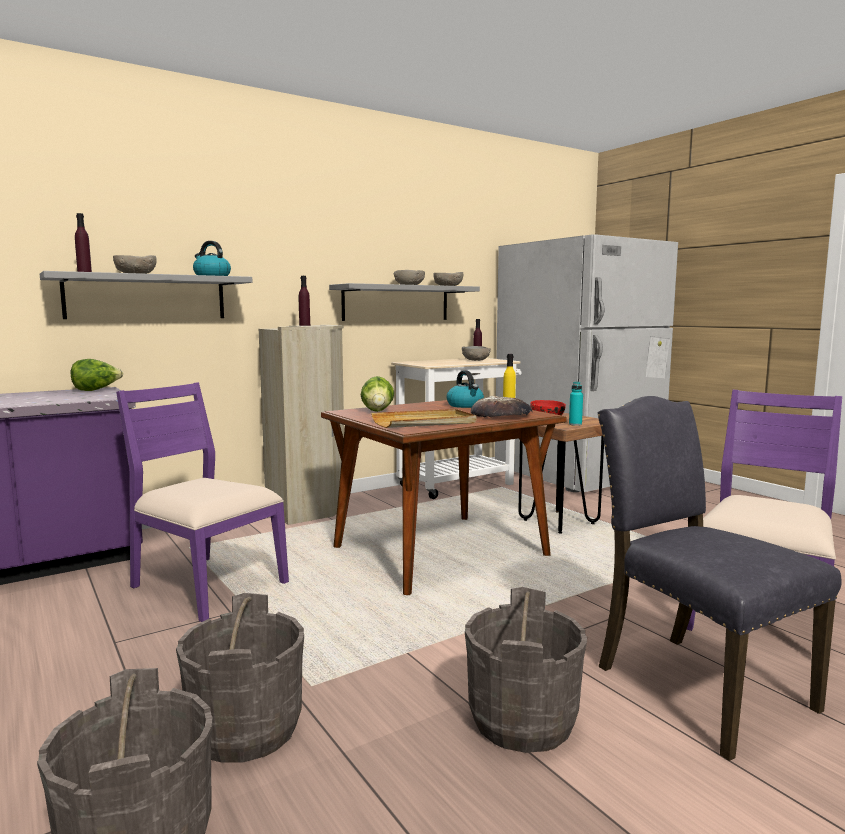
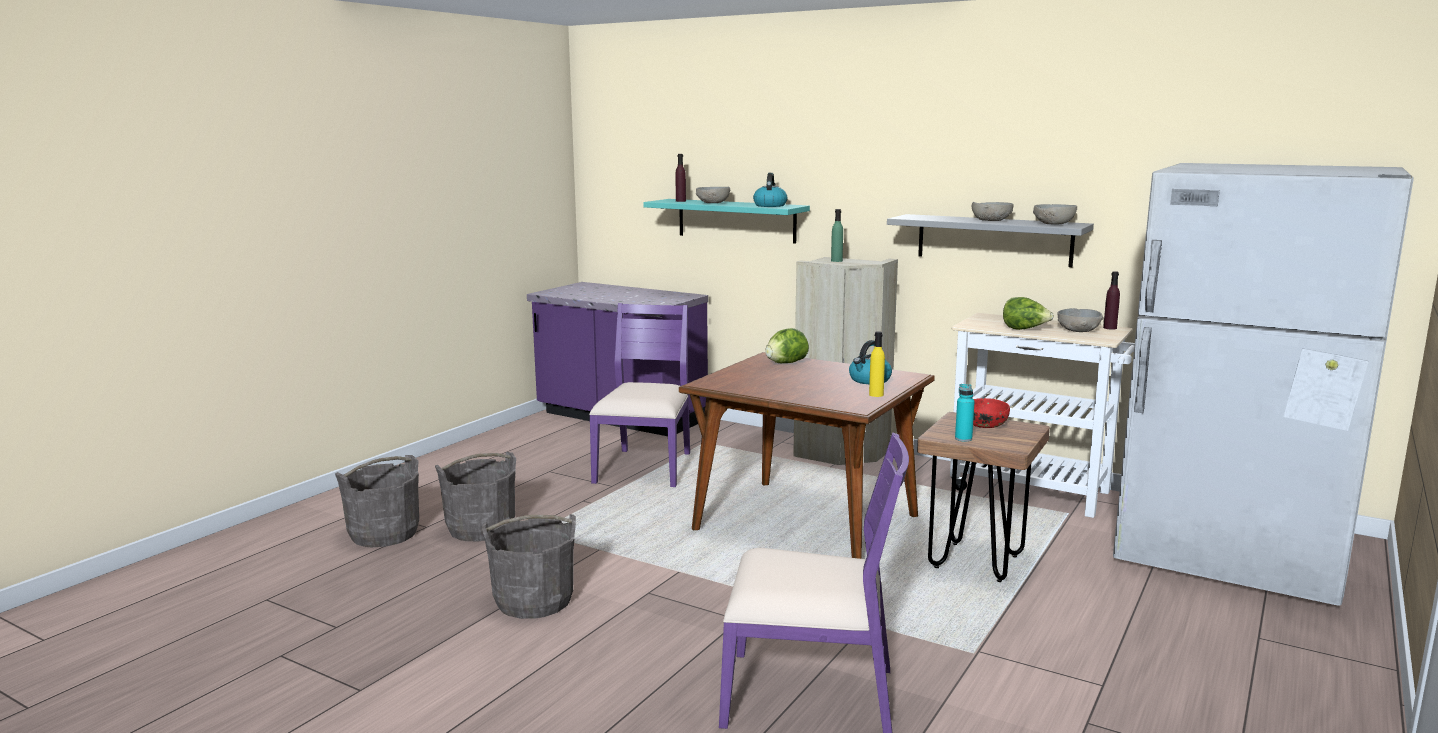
camera: 65 degrees right, 5 degrees up
(96, 390) = (680, 296): lettuce -> lettuce (1024, 329)
(146, 297) = (736, 220): grey shelf -> turquoise shelf
(304, 325) = (836, 261): purple bottle -> green bottle
(424, 422) = (746, 382): beige tray -> none
(501, 415) = (828, 397): bread -> none
(696, 686) = (626, 662): grey chair -> none

